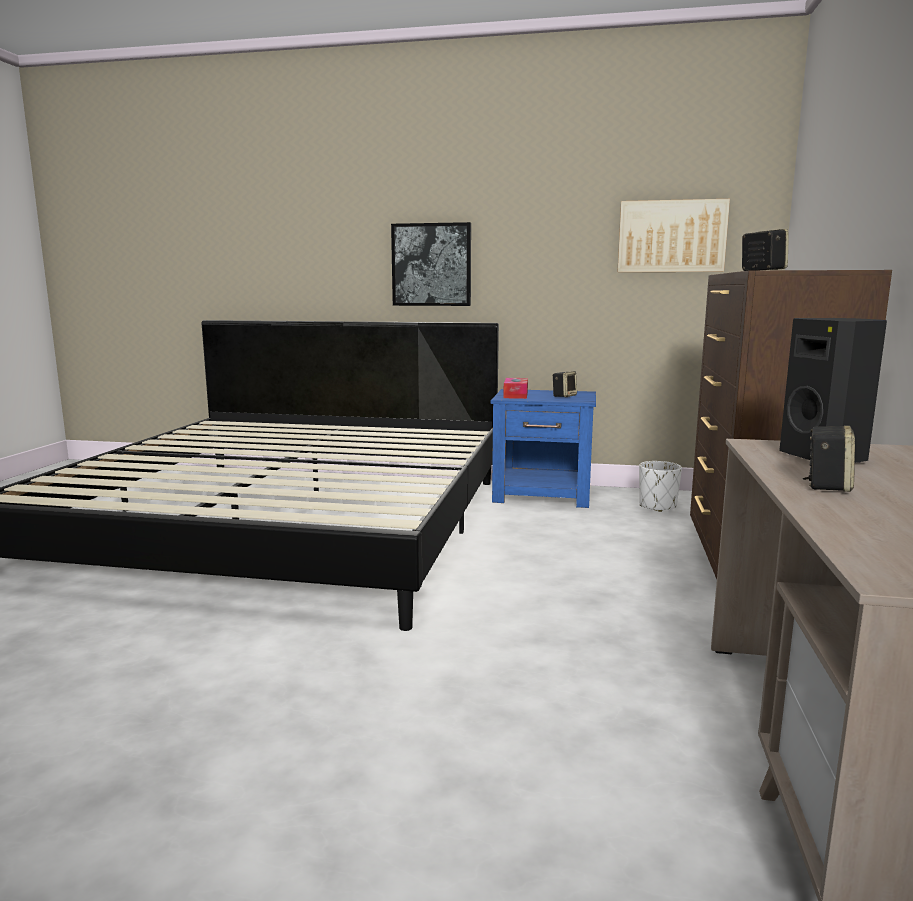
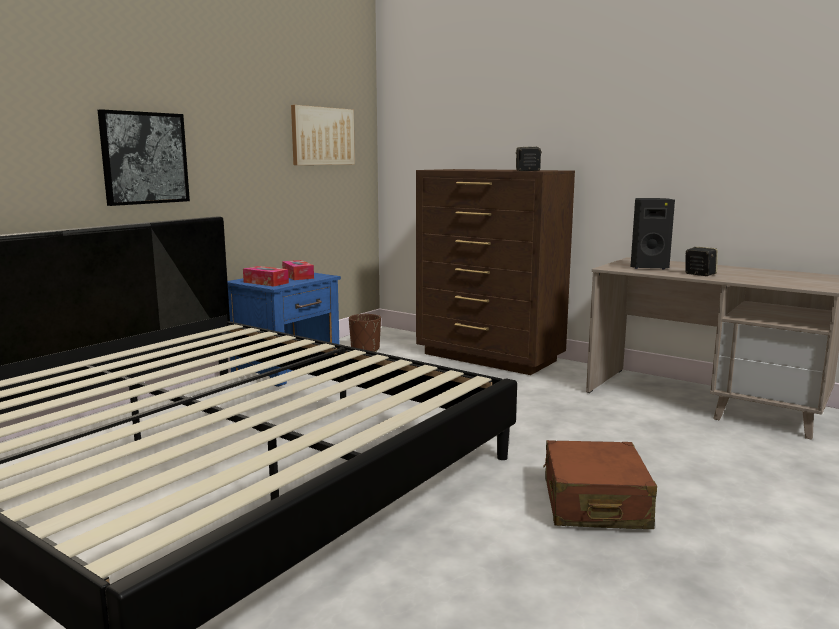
camera: 65 degrees left, 0 degrees up
(311, 701) = (594, 503): none -> brown suitcase
(564, 396) = (298, 276): speaker -> tissue box
(657, 506) = (365, 349): white planter -> brown planter

